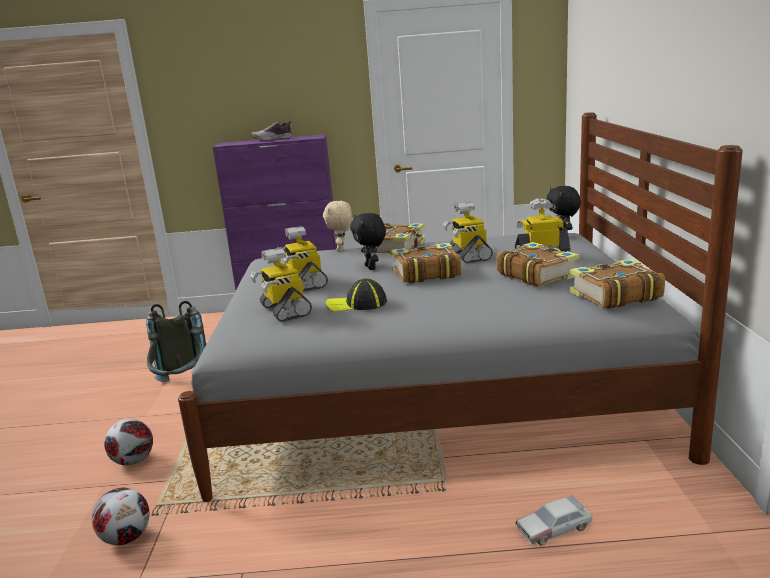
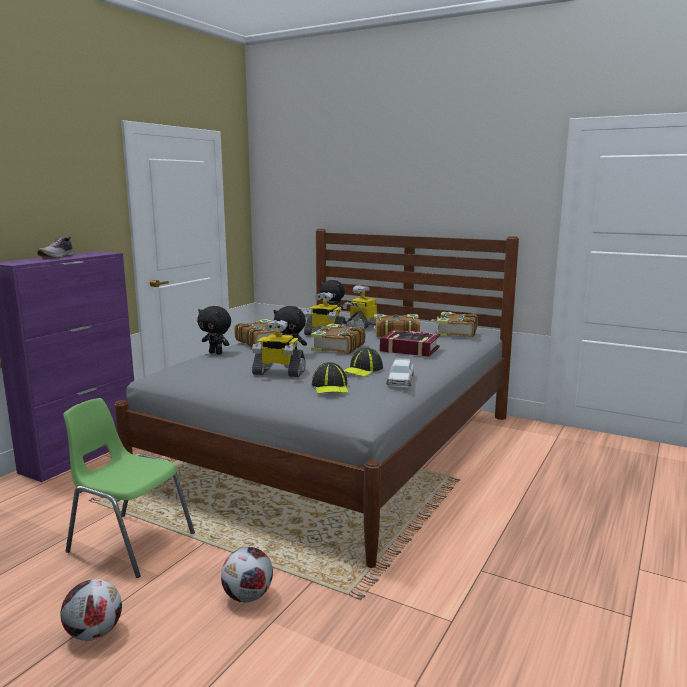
camera: 60 degrees left, 5 degrees down
(127, 537) = (382, 618): football -> football (94, 633)
(181, 387) = (130, 542): grey backpack -> green chair
(284, 310) = (330, 387): toy robot -> cap
(341, 250) = (216, 353): beige plush toy -> black plush toy
(475, 298) = (409, 349): none -> book
(554, 528) = (523, 465): toy car -> toy car (400, 380)

